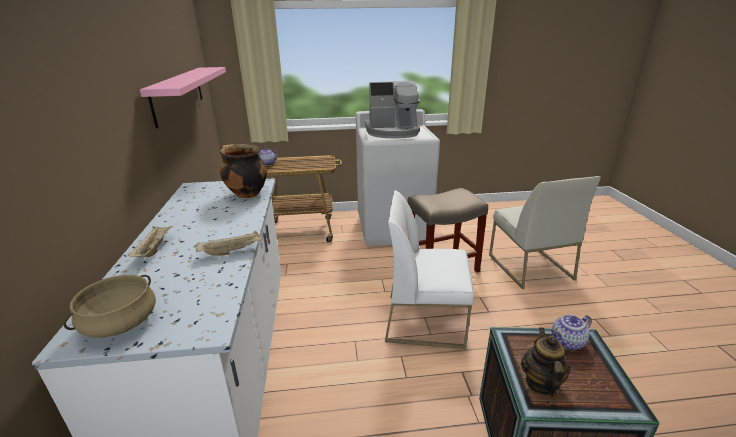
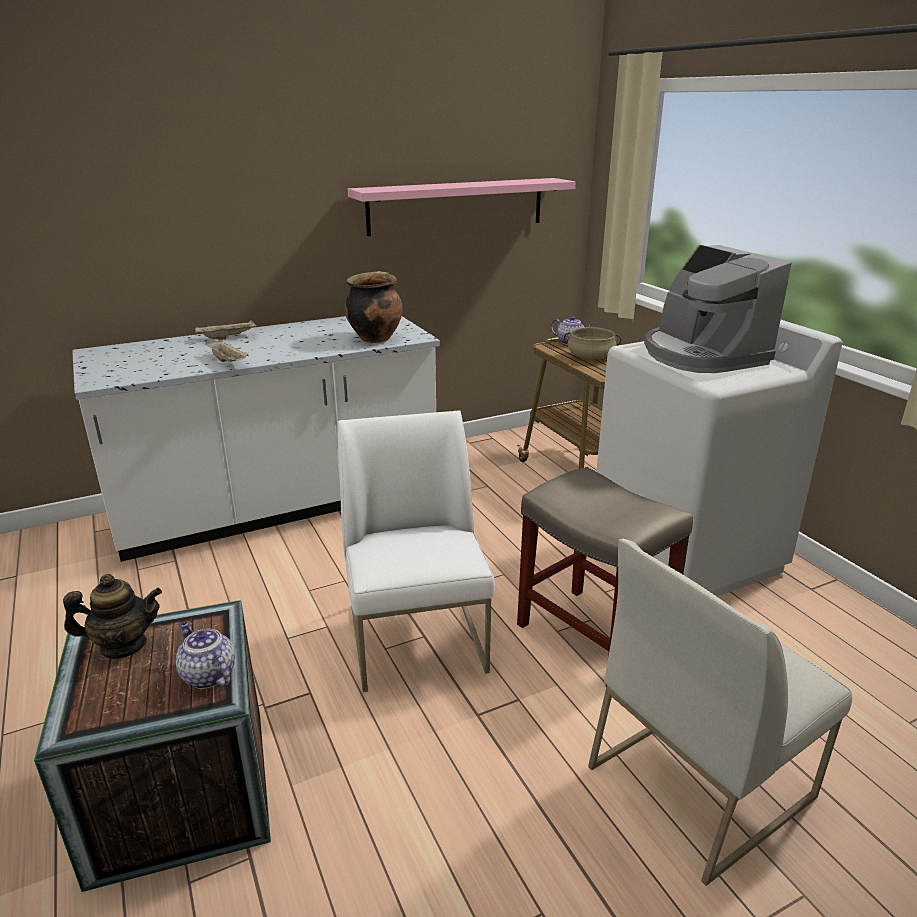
camera: 70 degrees right, 0 degrees up
(120, 322) = (112, 356): beige cooking pot -> beige cooking pot (591, 357)

